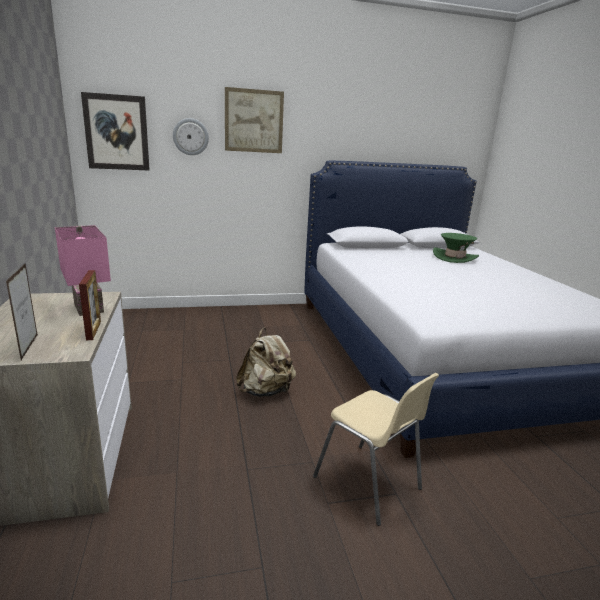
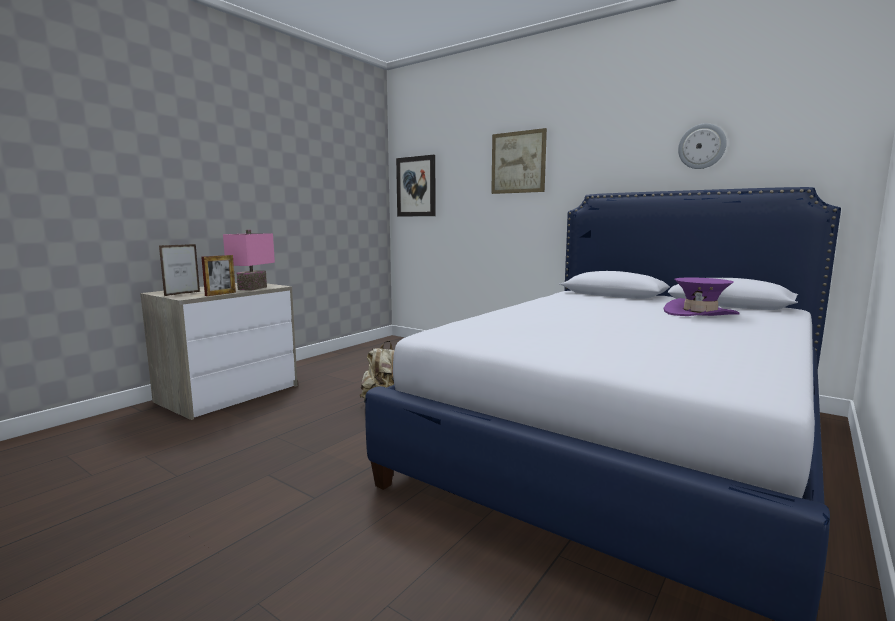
camera: 50 degrees right, 10 degrees down
(190, 137) = (465, 184): wall clock -> wall clock (702, 146)
(369, 484) = (313, 482): beige chair -> none
(454, 257) = (700, 313): green hat -> purple hat

